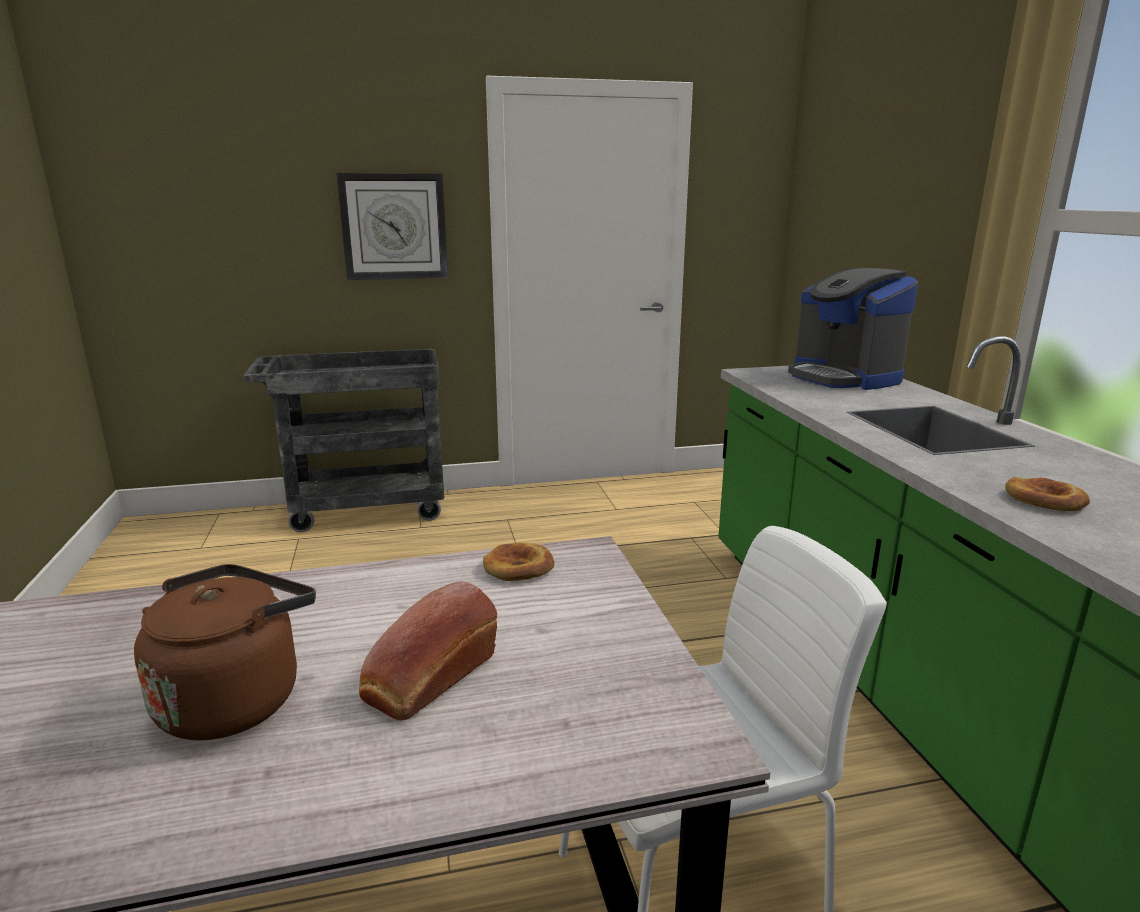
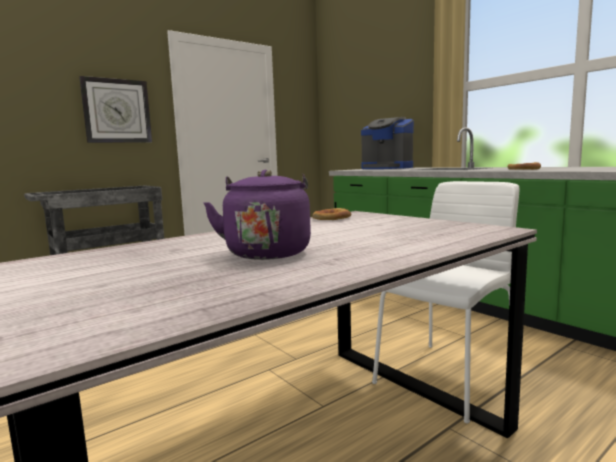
camera: 25 degrees left, 10 degrees down
(235, 698) = (268, 252): brown kettle -> purple kettle
(427, 679) = (356, 236): bread -> none

